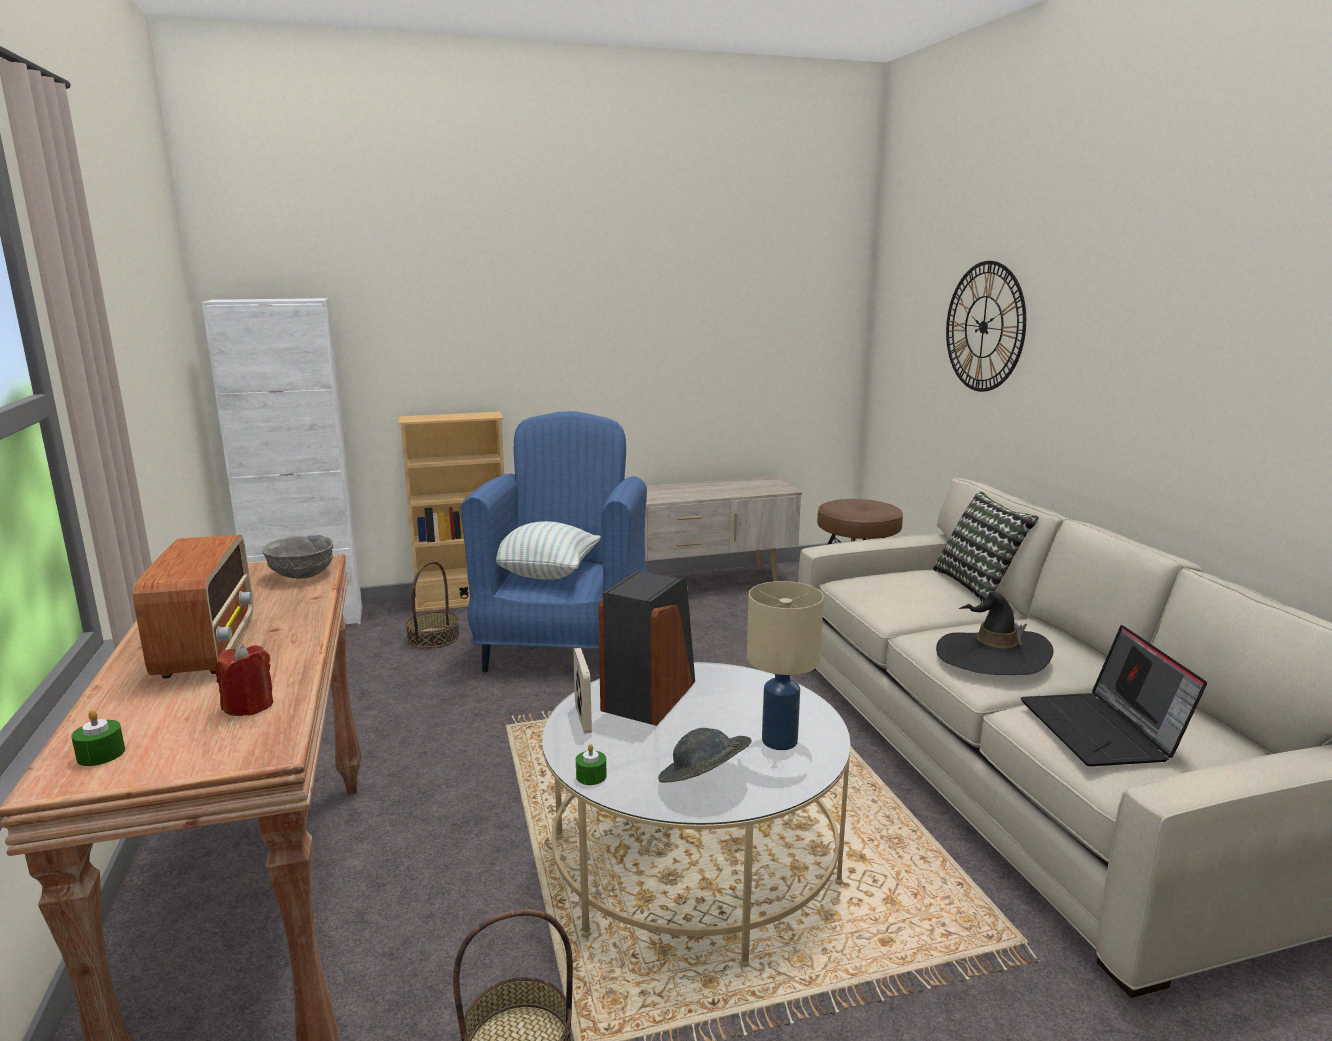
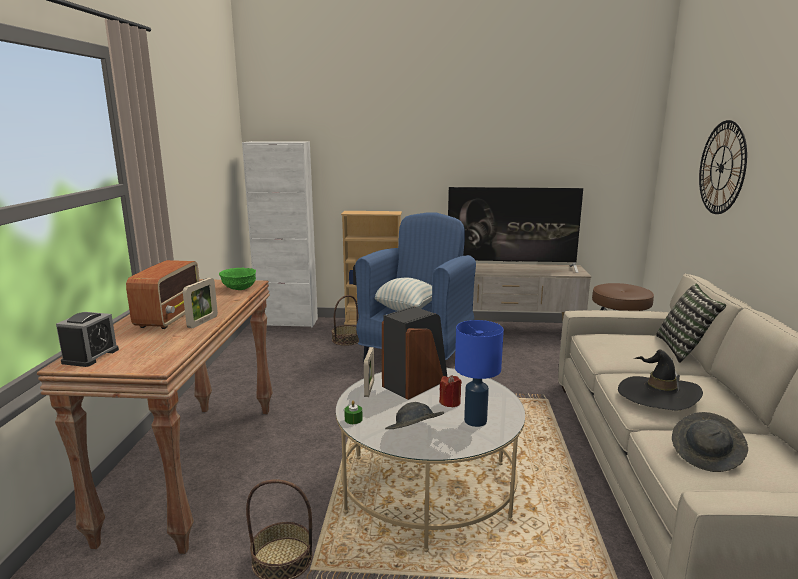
camera: 20 degrees right, 0 degrees up
(101, 754) = (90, 356): green candle -> alarm clock
(249, 706) = (165, 345): red candle -> red candle (450, 402)
(286, 648) = (202, 322): none -> picture frame
(302, 574) = (239, 288): grey bowl -> green bowl
(681, 490) = (510, 268): none -> television
(778, 741) = (474, 421): beige table lamp -> blue table lamp
(1103, 731) = (707, 455): laptop -> grey hat

